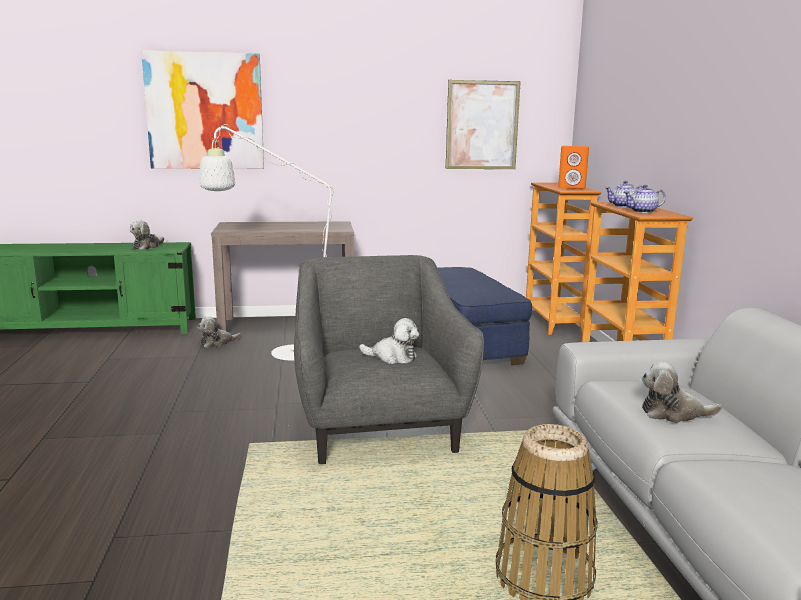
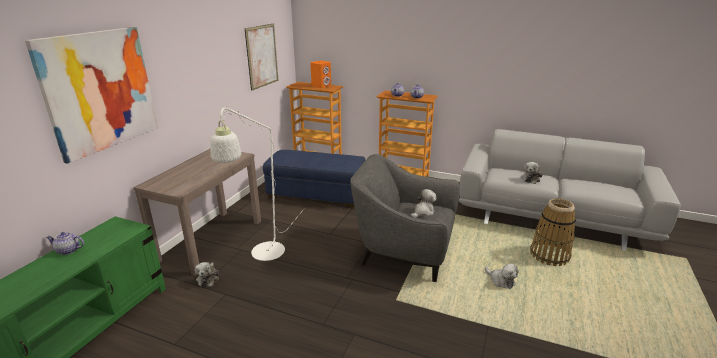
camera: 60 degrees left, 10 degrees up
(122, 245) = (68, 250): none -> teapot
(147, 246) = (100, 238): plush toy -> plush toy (501, 281)

